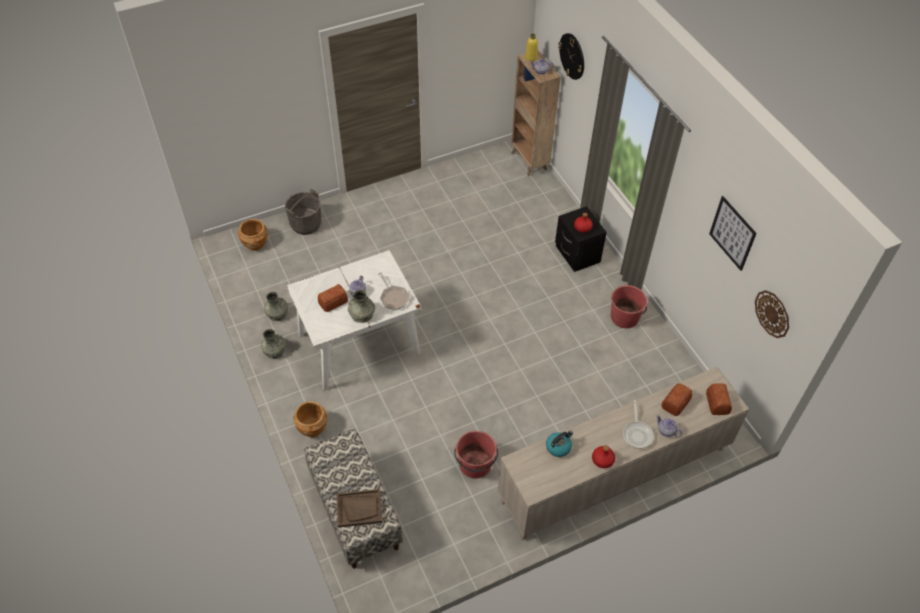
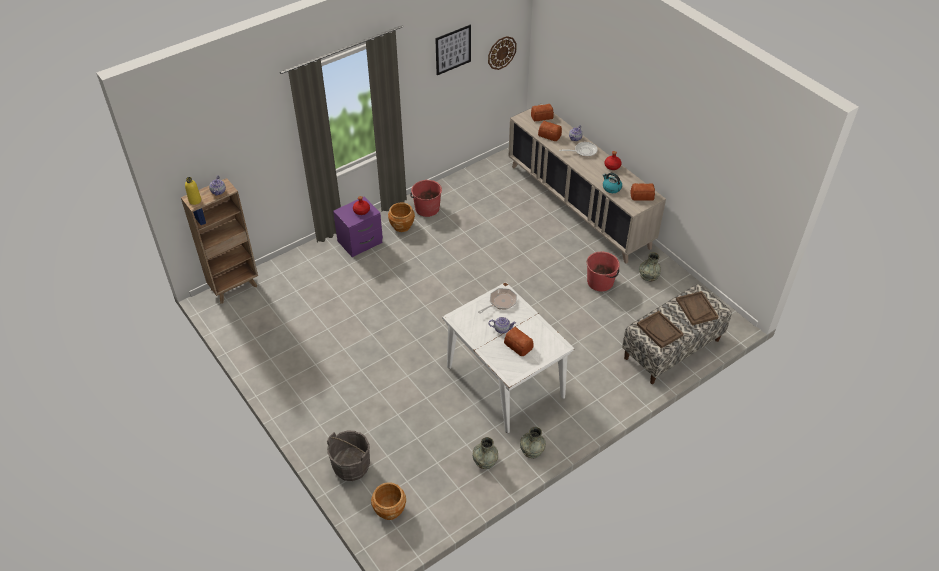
camera: 100 degrees left, 5 degrees down
(312, 427) = (607, 397): brown planter -> brown planter (402, 226)
(339, 459) = (659, 330): none -> brown tray
(362, 314) = (526, 321): grey vase -> grey vase (648, 275)
(537, 479) = (642, 196): none -> bread
(572, 56) = (230, 145): wall clock -> none
(576, 254) = (360, 242): black nightstand -> purple nightstand

